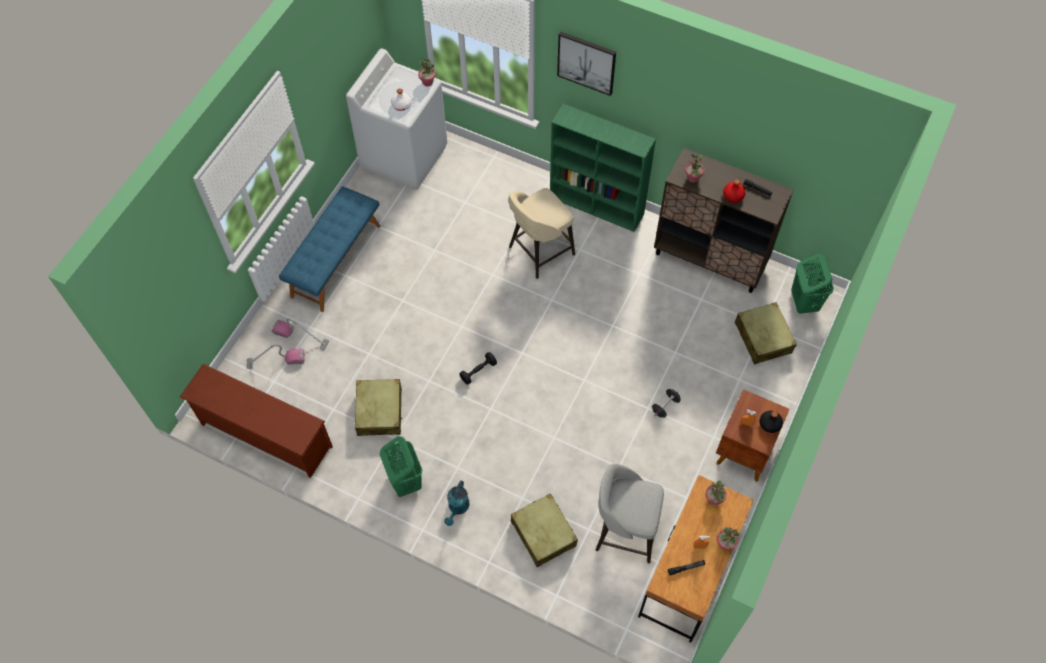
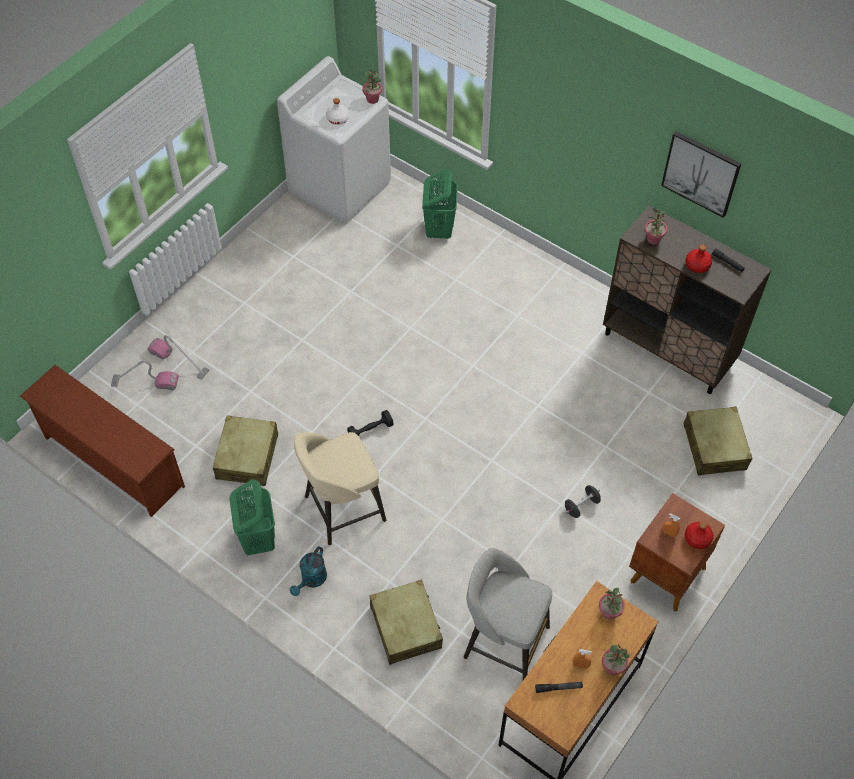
camera: 10 degrees right, 5 degrees down
(335, 260) = (237, 285): blue bench -> none
(540, 251) = (470, 311): beige stool -> beige stool (342, 509)
(586, 62) = (548, 89): picture -> picture (701, 173)
(597, 206) = (548, 271): green bookcase -> none
(770, 424) = (697, 539): black bottle -> red bottle
(804, 302) = (772, 414): green laundry basket -> green laundry basket (439, 229)

